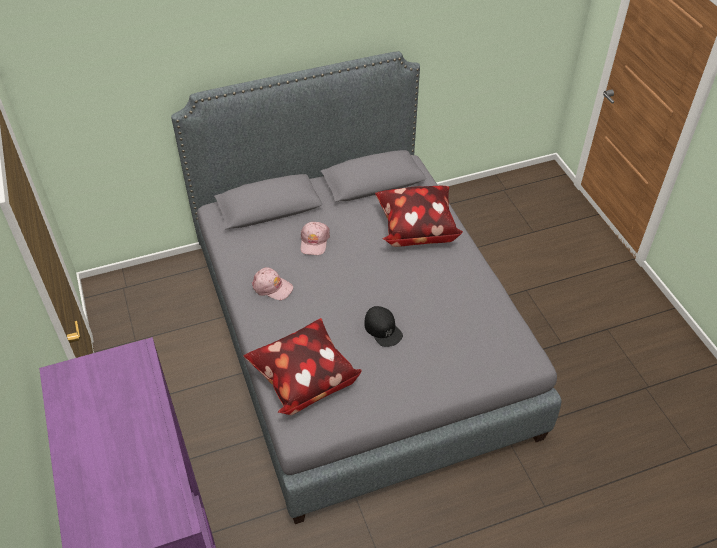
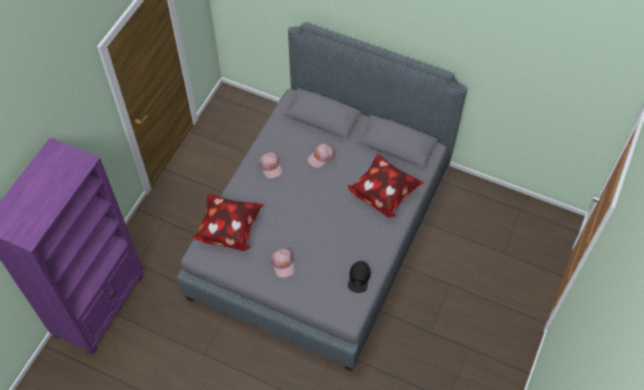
camera: 45 degrees right, 10 degrees up
(383, 329) = (296, 236): black cap -> black cap (359, 278)
(403, 366) = (283, 264): none -> pink cap

